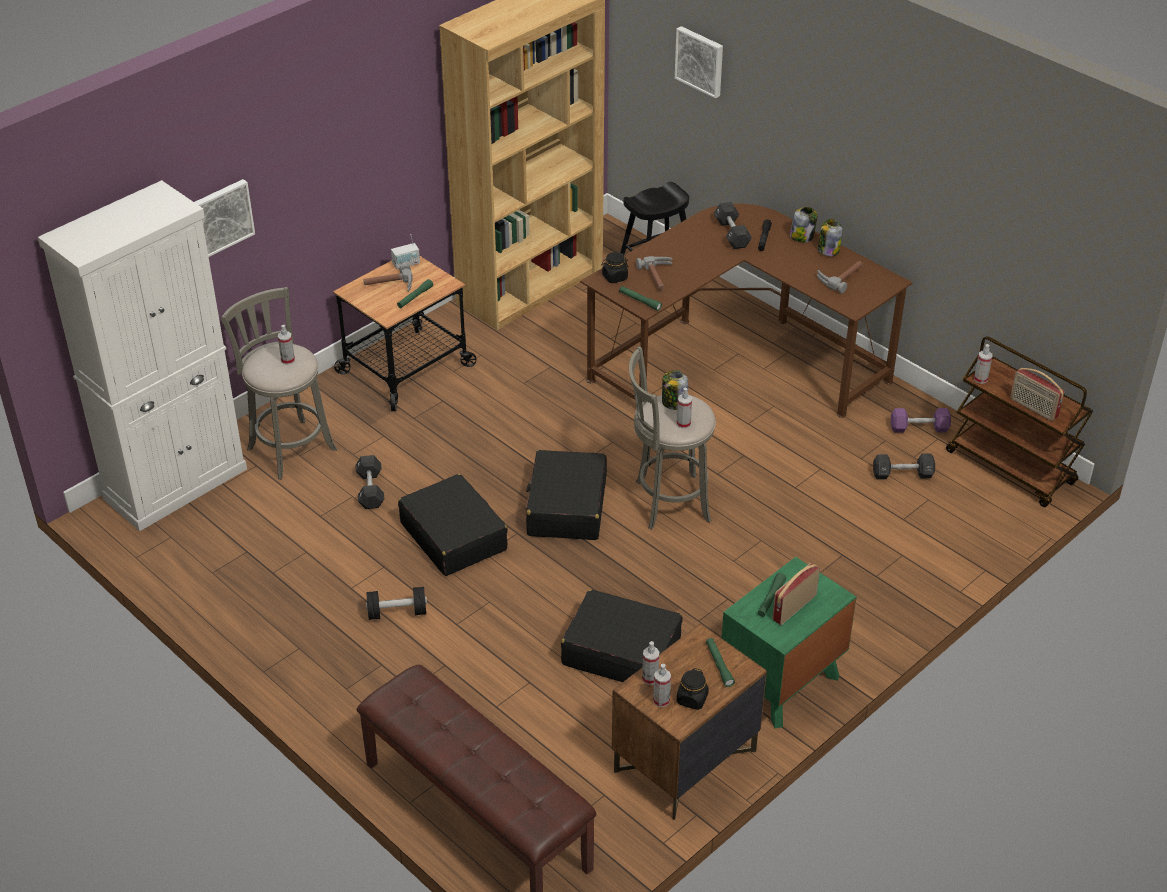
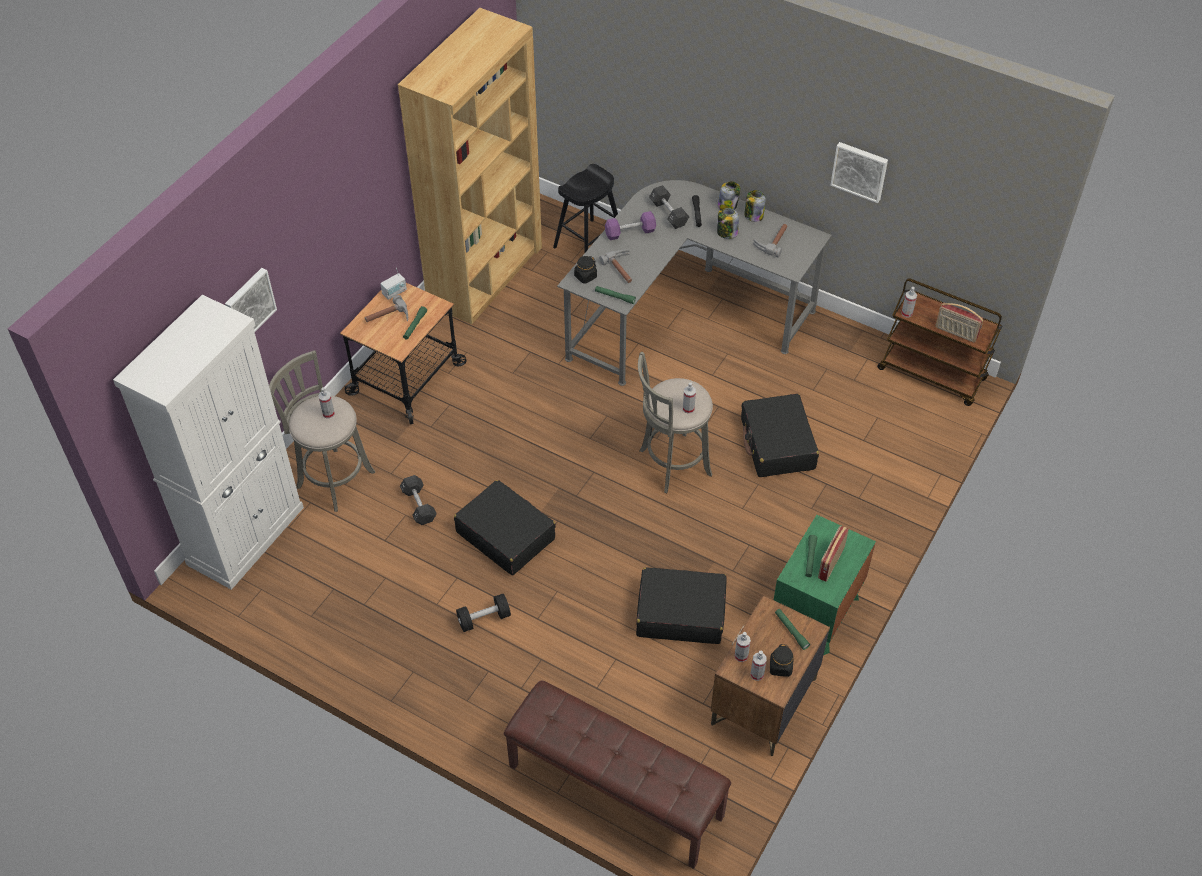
camera: 15 degrees left, 10 degrees up
(566, 507) = (590, 487): black suitcase -> black suitcase (777, 444)
(674, 403) = (673, 390): jar -> jar (726, 233)
(700, 61) = (614, 63): picture -> picture (860, 170)
(736, 359) = (683, 314): brown desk -> grey desk
(902, 474) = (850, 398): black dumbbell -> none
(919, 428) = (850, 351): purple dumbbell -> purple dumbbell (630, 232)

